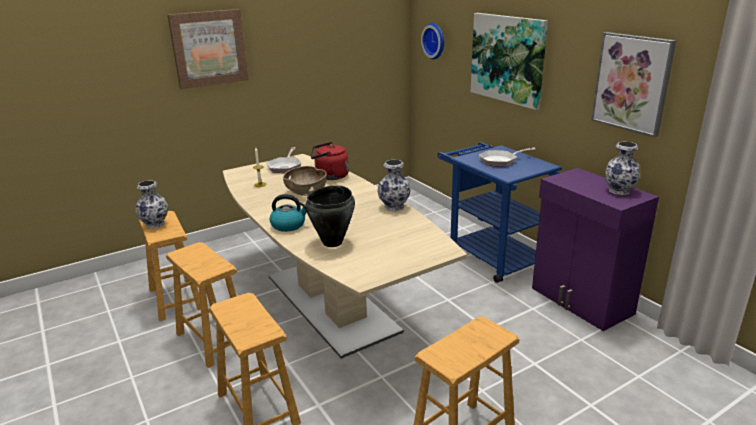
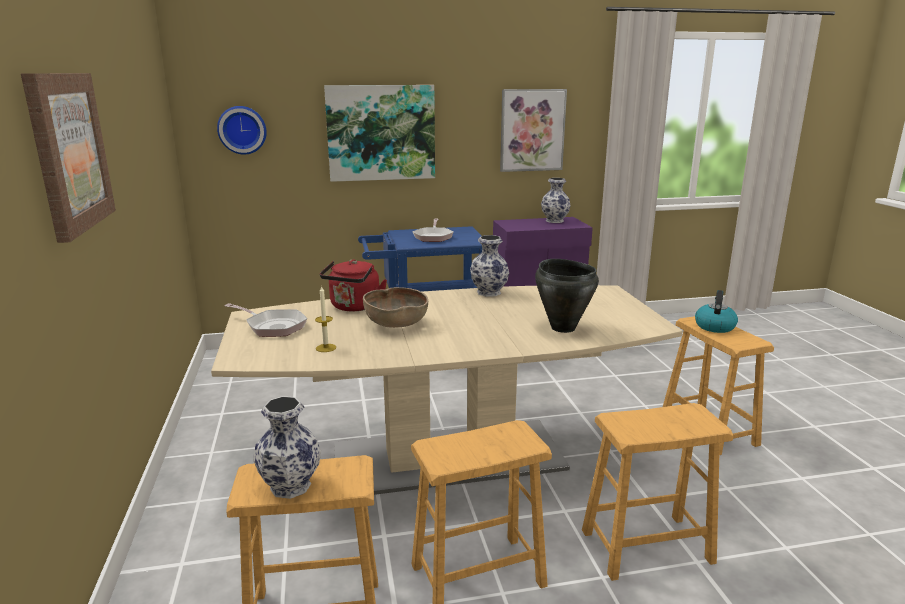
camera: 70 degrees left, 5 degrees down
(289, 225) = (496, 343): kettle -> kettle (714, 326)

